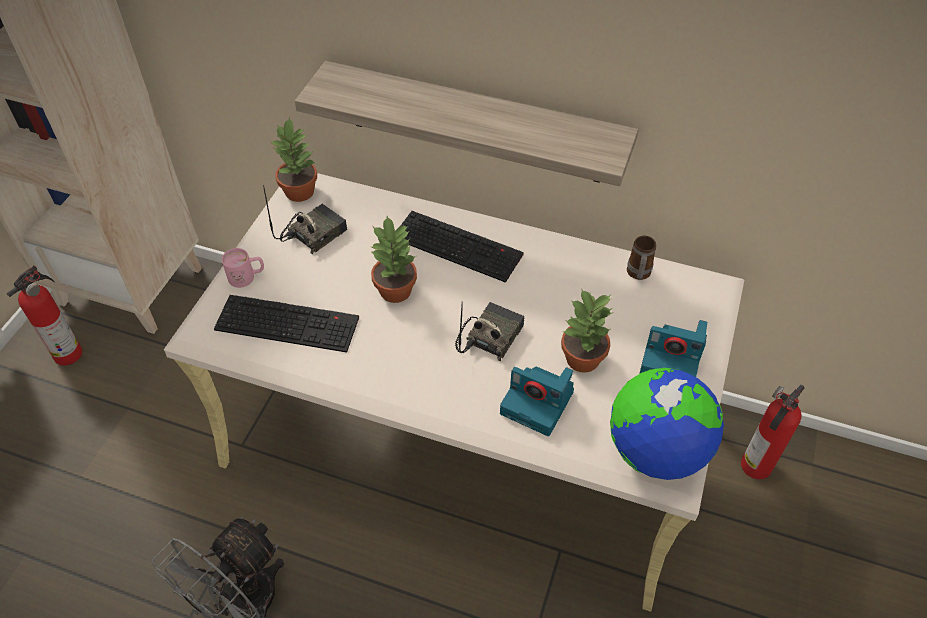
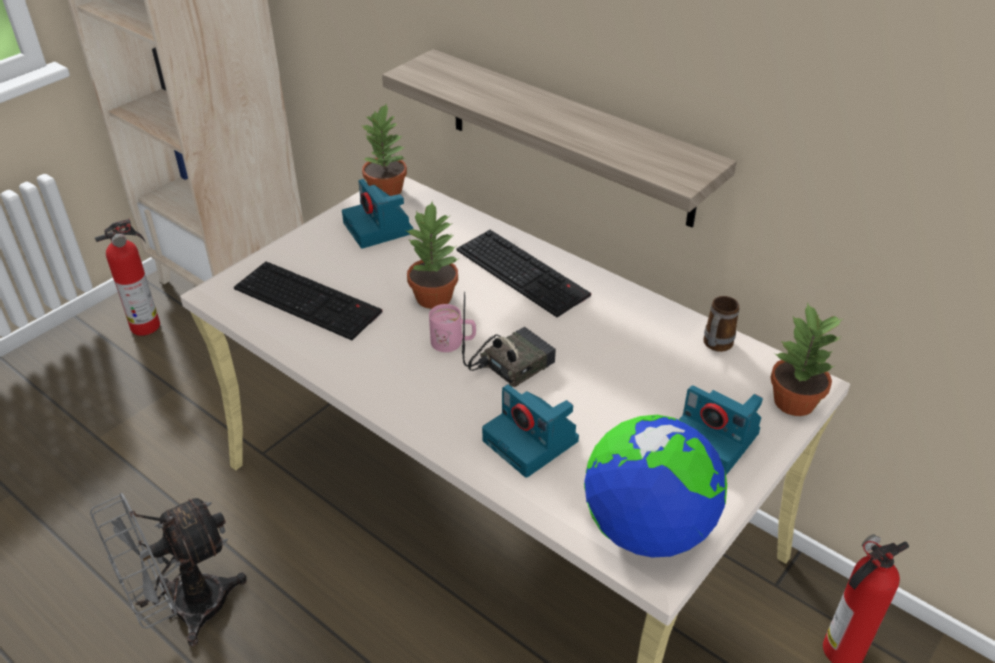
camera: 20 degrees right, 10 degrees down
(247, 277) = (292, 251): pink mug -> pink mug (453, 343)
(313, 233) = (379, 228): radio -> camera
(583, 359) = (606, 412): potted plant -> potted plant (794, 402)

